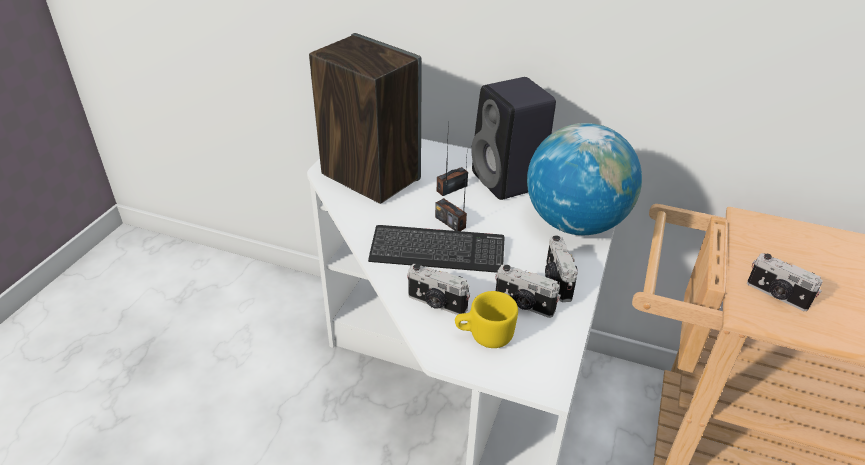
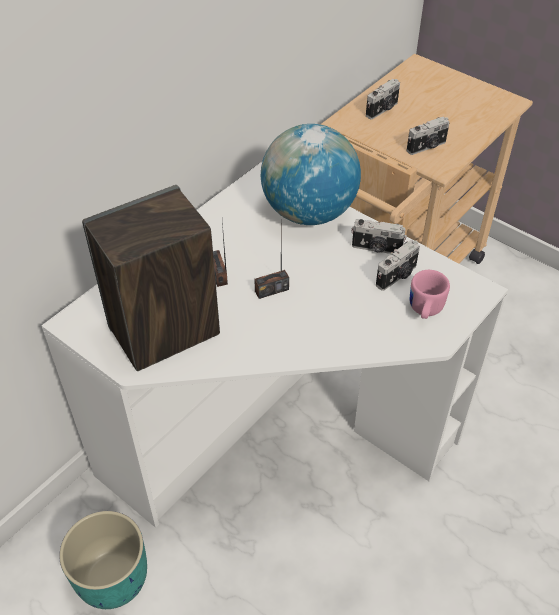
camera: 70 degrees left, 10 degrees up
(278, 335) = (112, 579): none -> turquoise planter
(436, 304) = (379, 329): camera -> camera (382, 110)
(437, 251) = (310, 310): keyboard -> none
(484, 335) = (424, 310): yellow mug -> pink mug
(509, 181) = (228, 231): black speaker -> none

